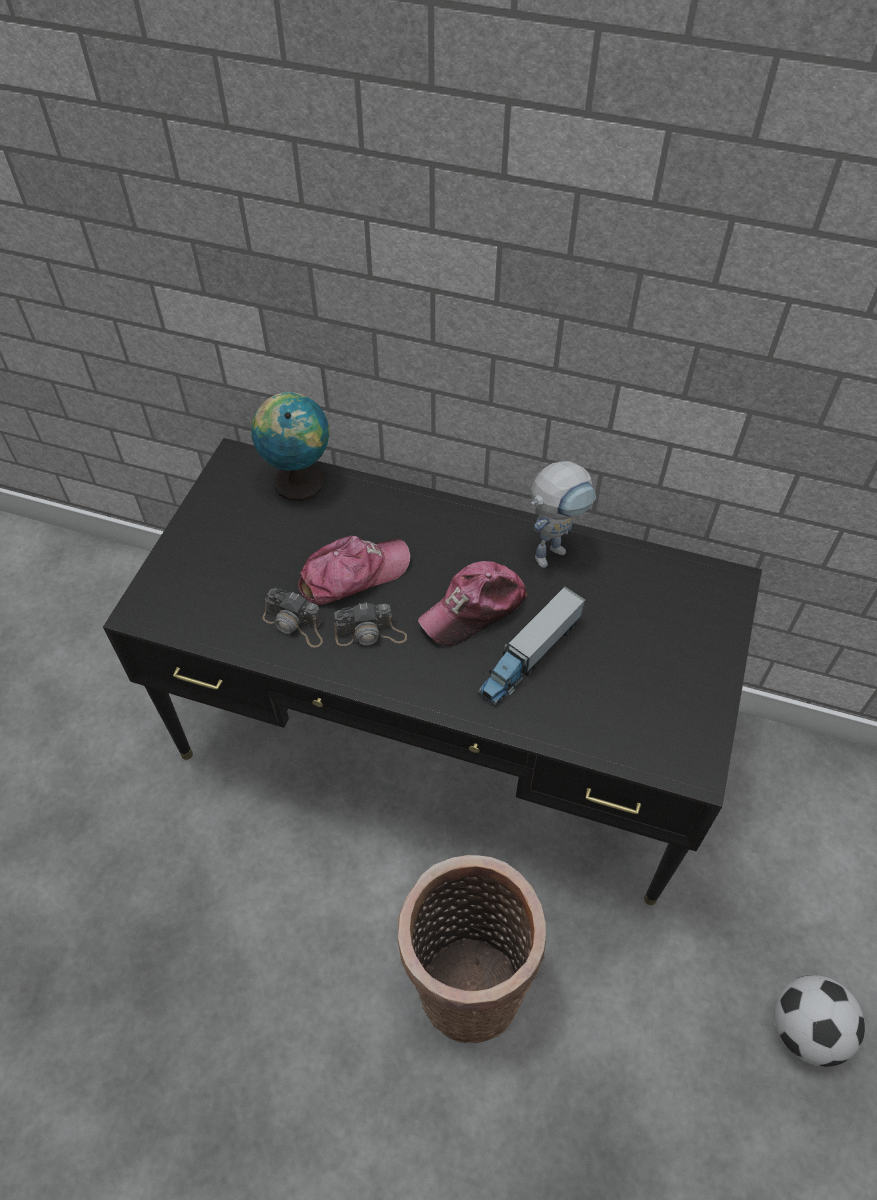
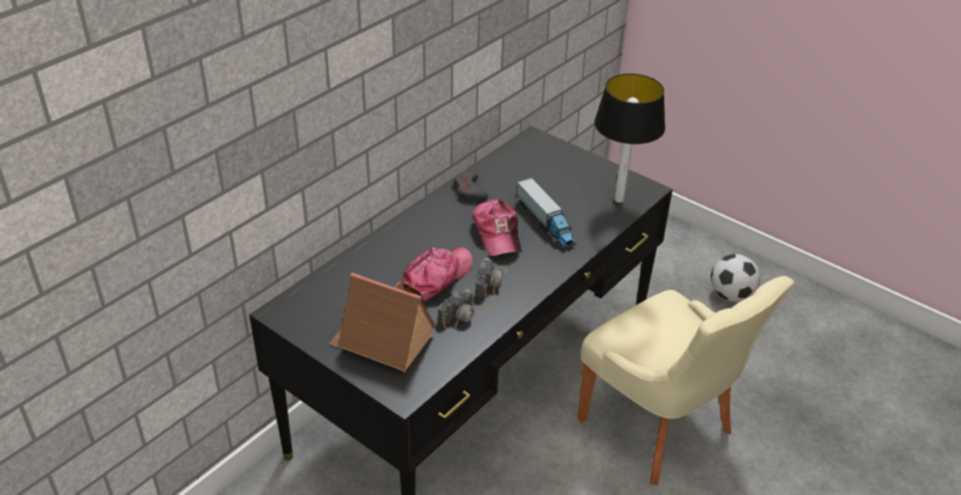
camera: 70 degrees left, 15 degrees down
(221, 562) = (382, 340): none -> toy house
(298, 480) = (327, 284): globe -> none
(353, 574) = (436, 278): cap -> cap turned 45 degrees clockwise
(466, 981) = (659, 428): basket -> beige chair
(554, 549) = (469, 190): toy robot -> grey game controller
(643, 736) = (619, 199): none -> table lamp

